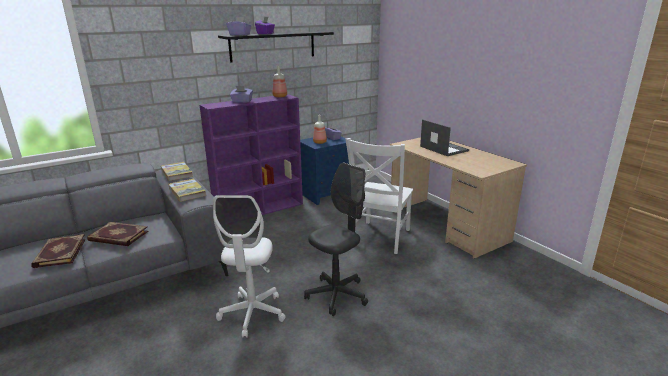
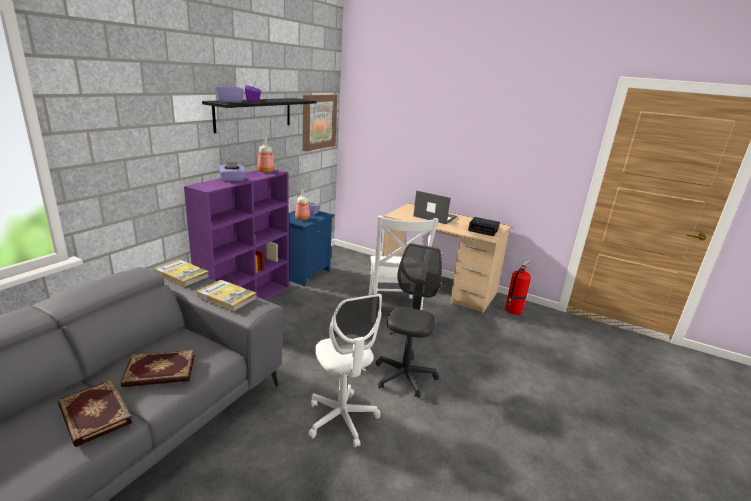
camera: 30 degrees left, 0 degrees up
(351, 53) = (318, 121): none -> picture
(485, 165) = (483, 230): none -> alarm clock
(517, 262) = (513, 310): none -> fire extinguisher

